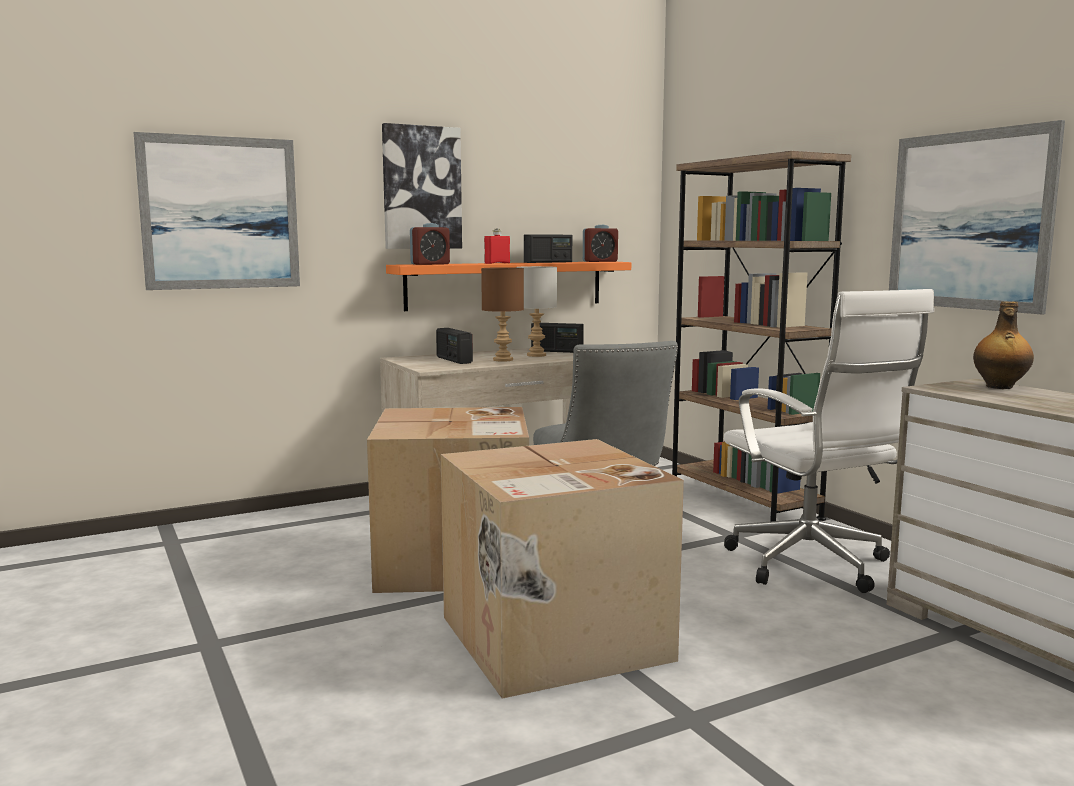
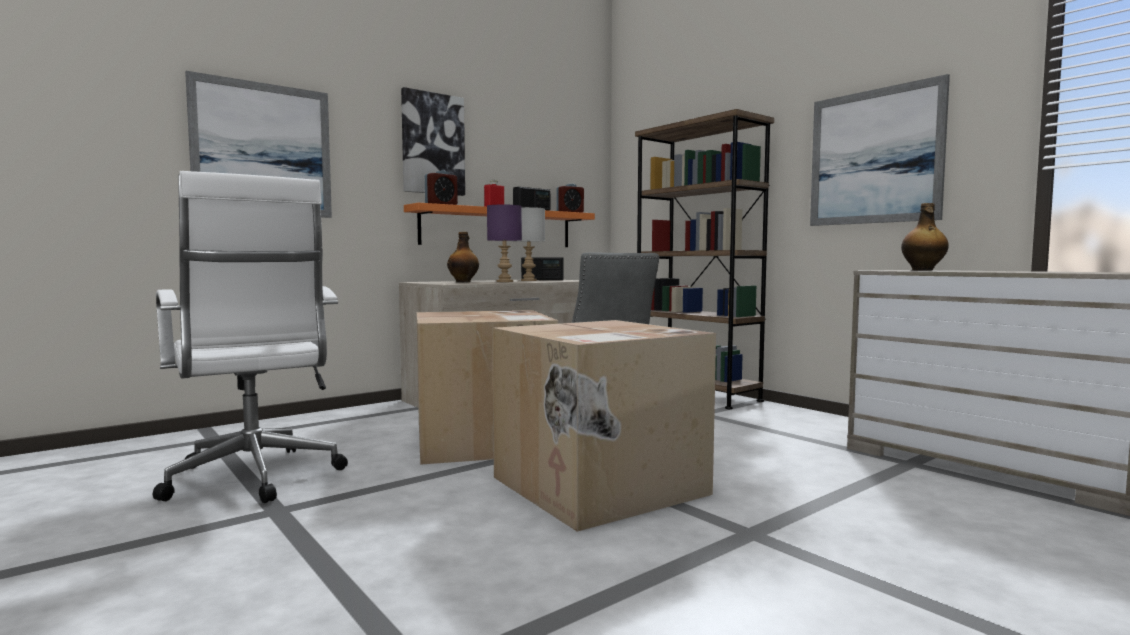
camera: 10 degrees left, 5 degrees down
(453, 360) = (463, 282): radio -> bottle
(503, 360) = (505, 281): brown table lamp -> purple table lamp
(812, 566) = (775, 429): white office chair -> white office chair (254, 479)

